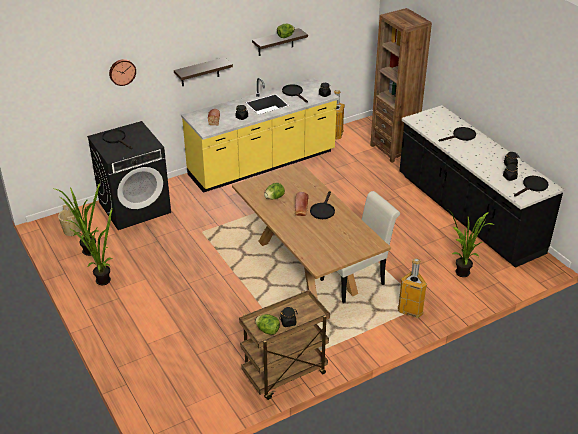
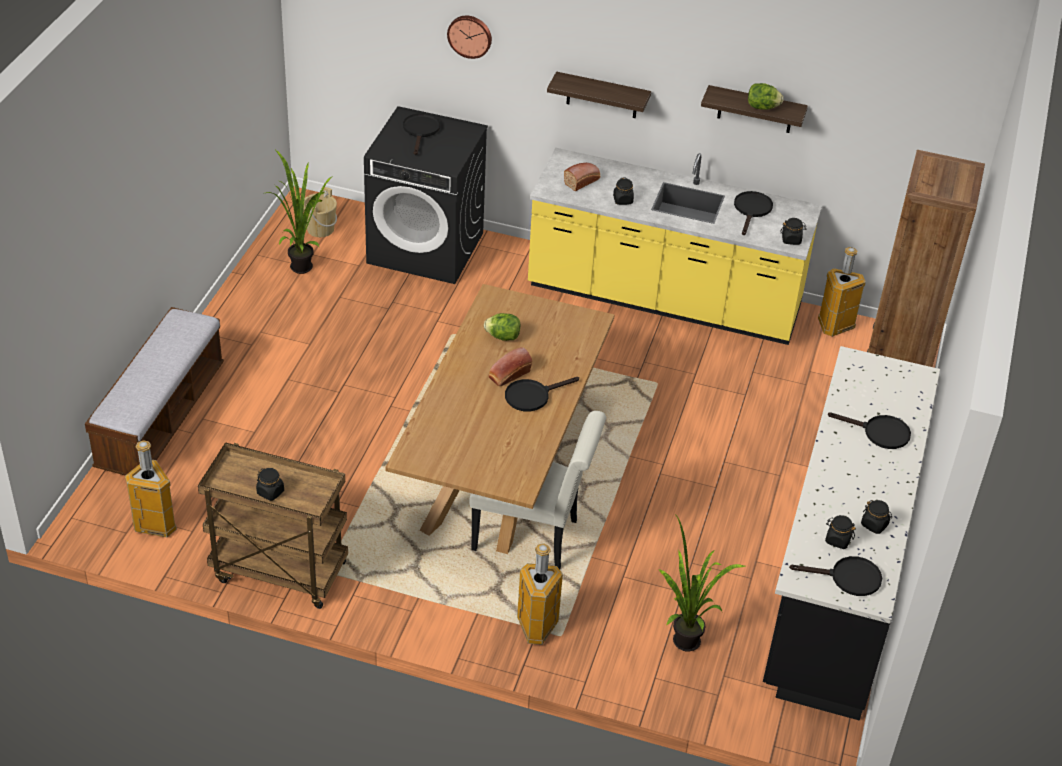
camera: 45 degrees right, 5 degrees up
(100, 280) = (263, 309): potted plant -> none
(126, 358) = (161, 417): none -> bench
(200, 403) = (156, 525): none -> trash can
(267, 330) = (236, 482): lettuce -> none

